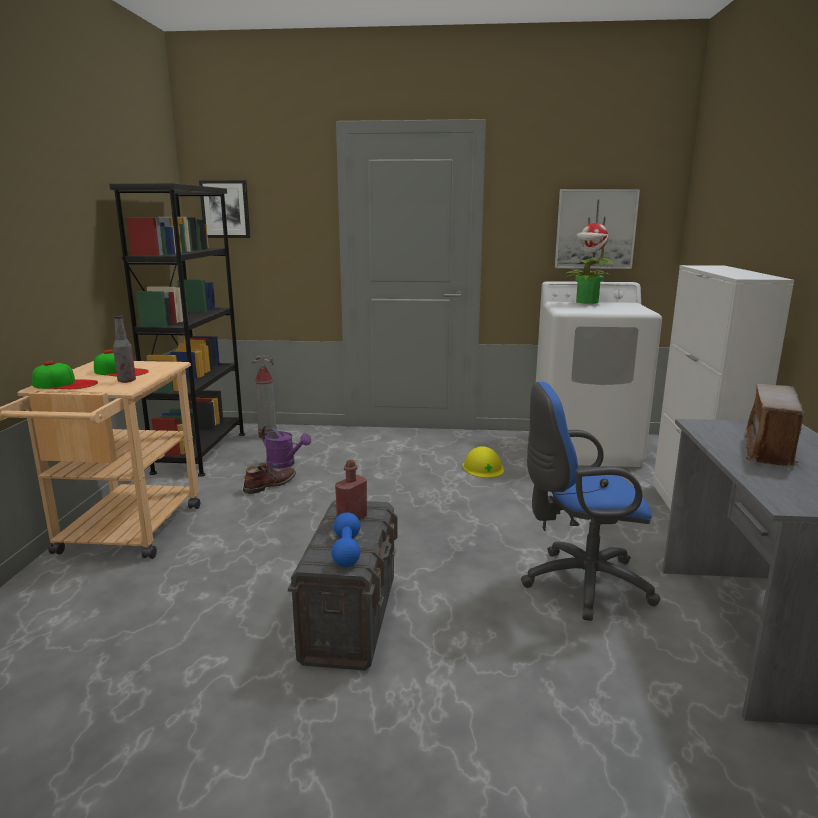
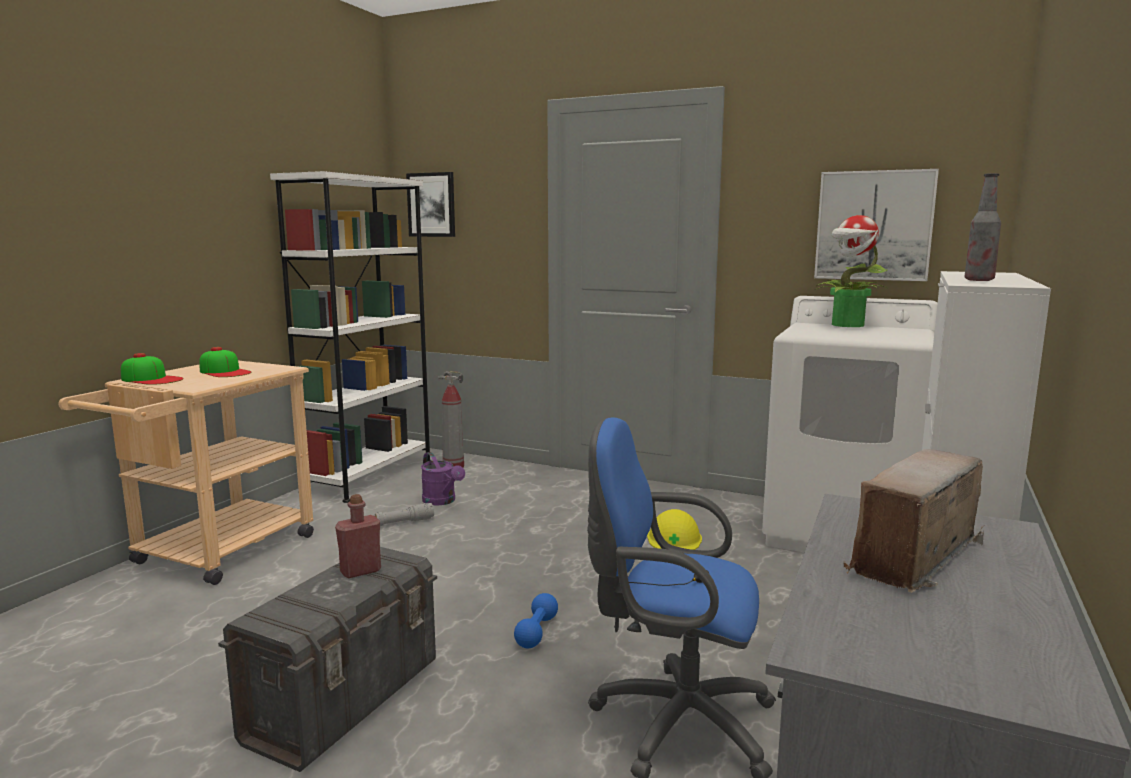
camera: 20 degrees right, 5 degrees down
(127, 381) = (212, 381): bottle -> bottle (979, 280)
(201, 452) = (369, 476): black bookcase -> white bookcase
(269, 485) = (404, 522): brown boot -> grey flashlight
(346, 550) = (309, 608): blue dumbbell -> blue dumbbell (536, 632)

